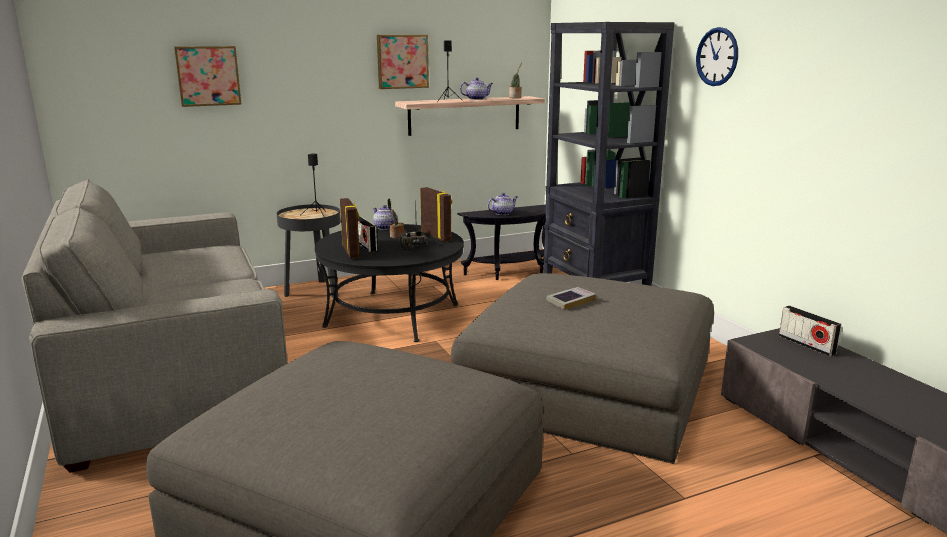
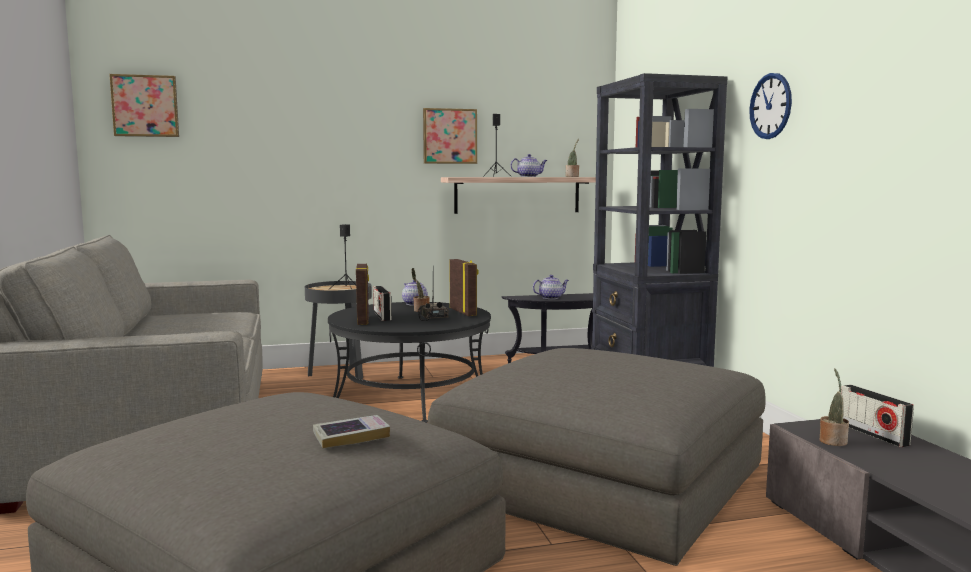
camera: 10 degrees right, 10 degrees down
(208, 76) = (248, 144): picture -> picture (145, 106)
(570, 301) = (576, 368): book -> book (351, 436)
(780, 354) = (833, 441): none -> potted plant

